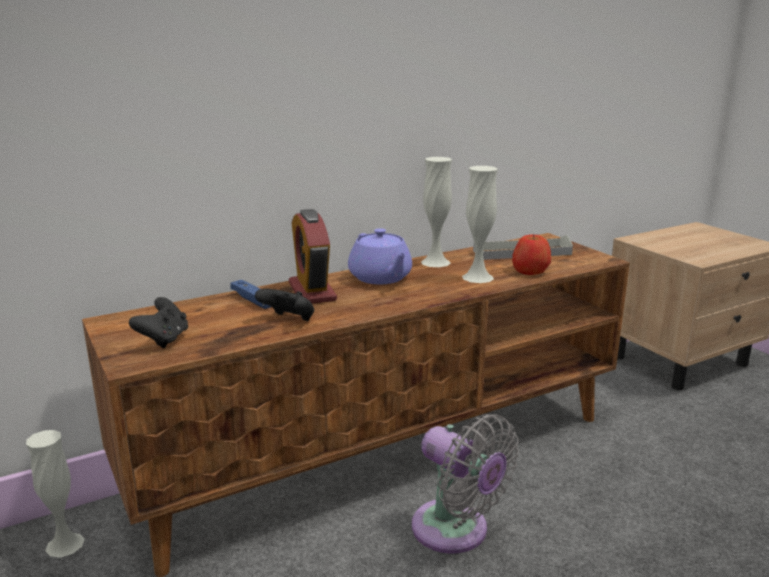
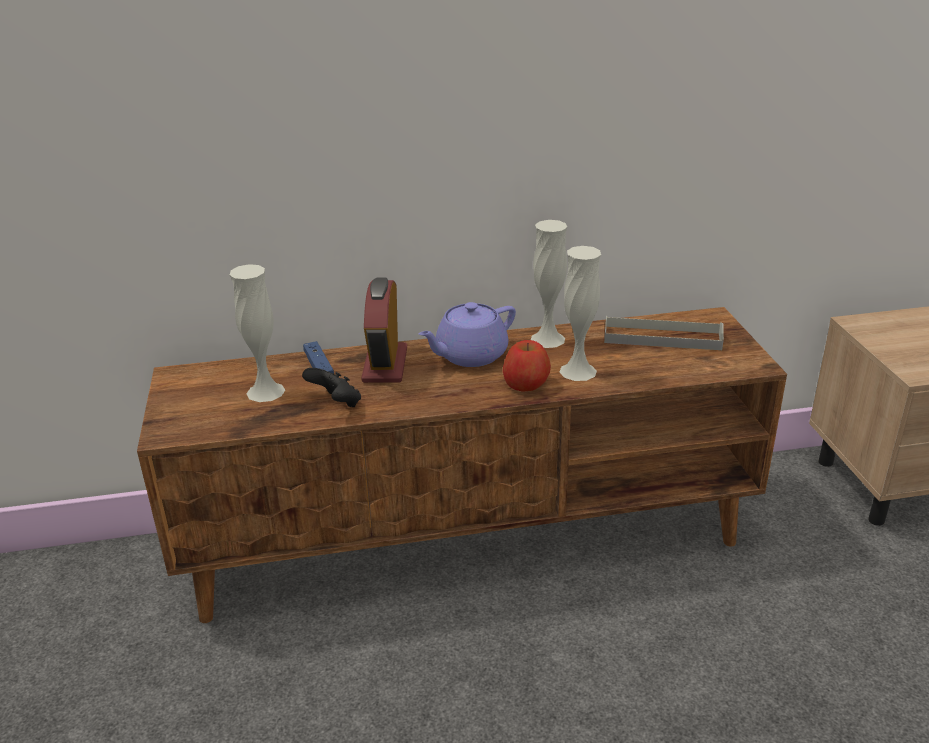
camera: 20 degrees right, 10 degrees up
(65, 544) = (137, 570): white vase -> white vase (265, 391)
(164, 340) = (208, 409): black game controller -> none
(381, 278) = (469, 355): purple teapot -> purple teapot turned 60 degrees clockwise
(456, 531) = (496, 646): grey fan -> none
(530, 271) = (648, 370): apple -> apple (526, 383)

